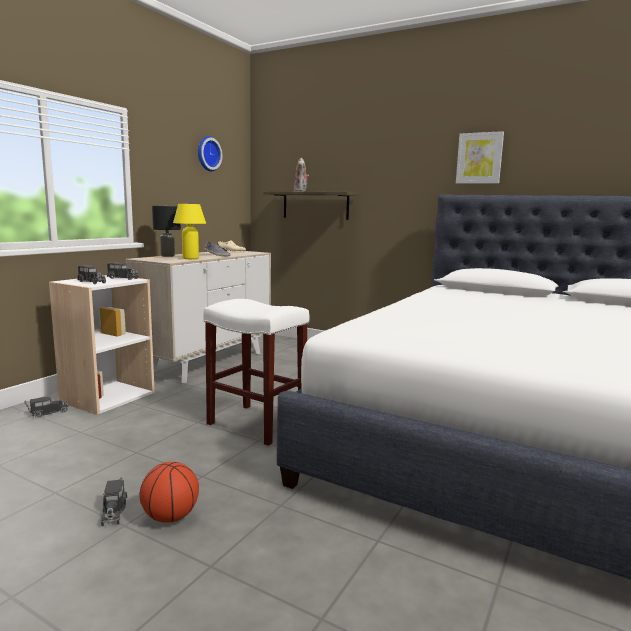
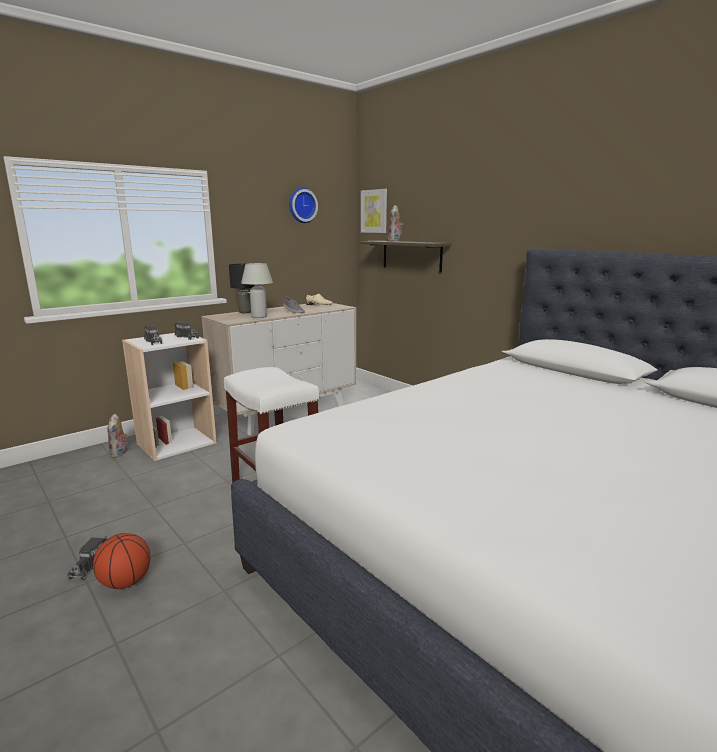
camera: 20 degrees right, 5 degrees up
(47, 413) = (120, 454): toy truck -> plush toy
(190, 258) = (259, 316): yellow table lamp -> white table lamp
(479, 158) = (579, 204): picture -> picture (374, 211)

